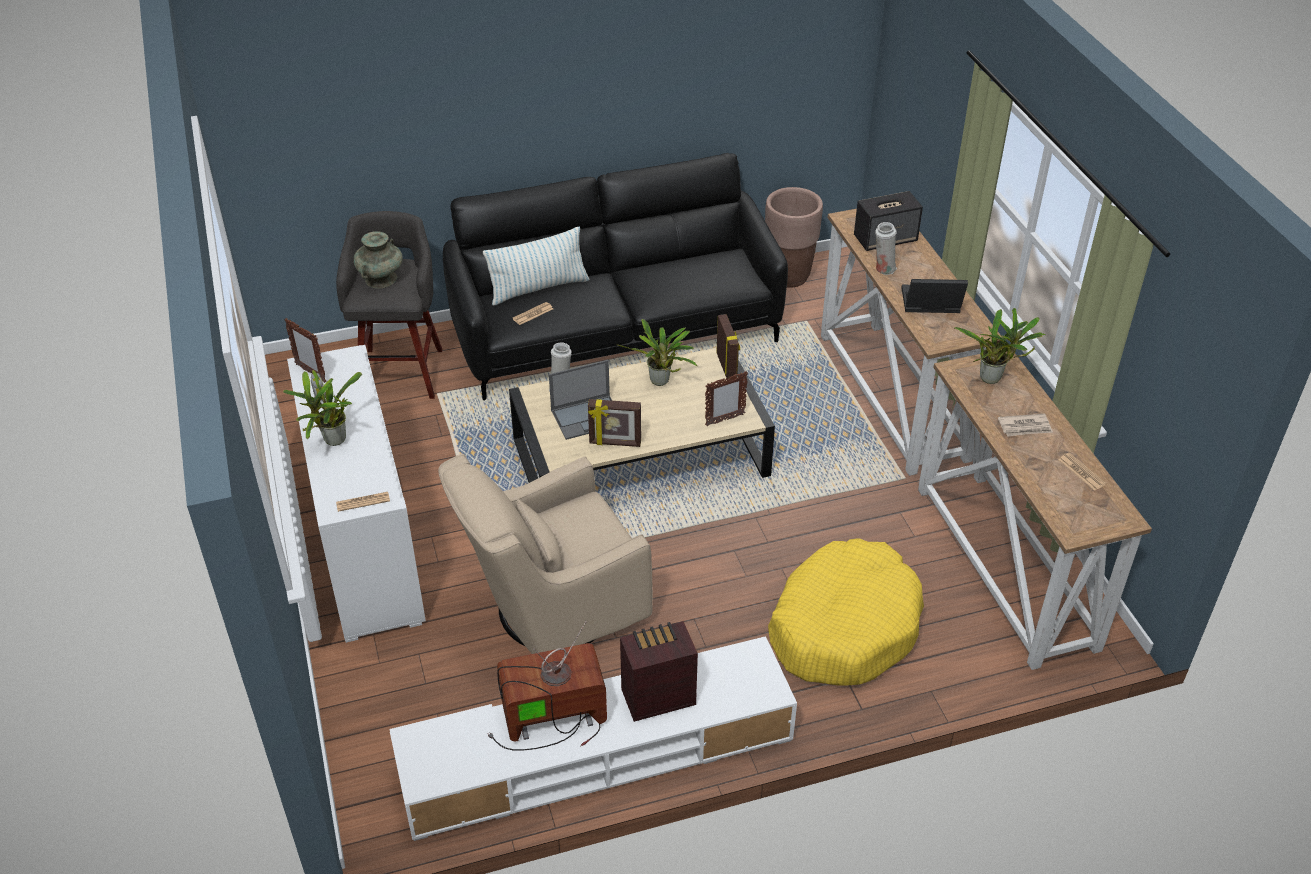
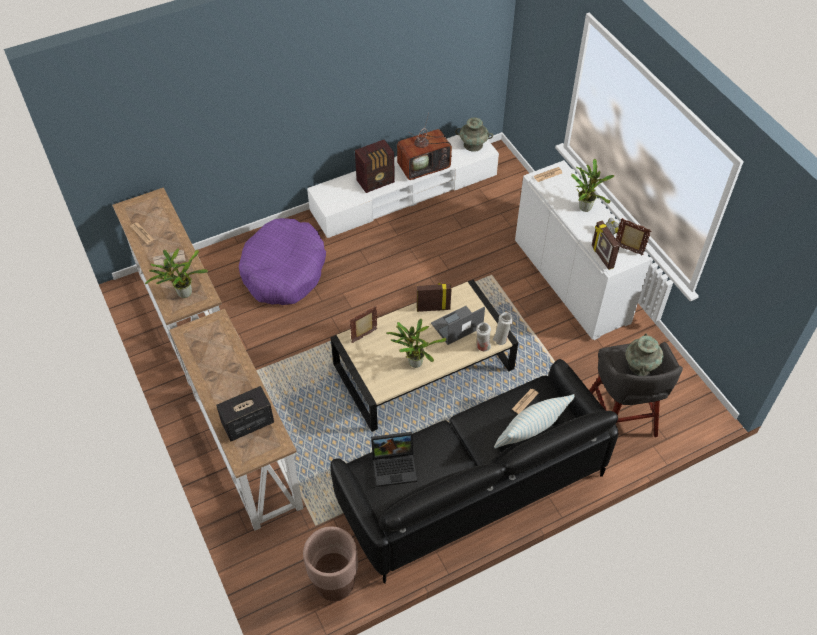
camera: 170 degrees right, 10 degrees up
(433, 756) = (473, 145): none -> turquoise vase
(551, 609) = (449, 258): beige armchair -> none
(727, 367) = (369, 383): picture frame -> picture frame (601, 257)
(843, 626) = (284, 271): yellow dog bed -> purple dog bed
(883, 269) = (251, 387): white vase -> white vase (501, 338)
(929, 304) = (218, 355): laptop -> laptop (395, 466)

